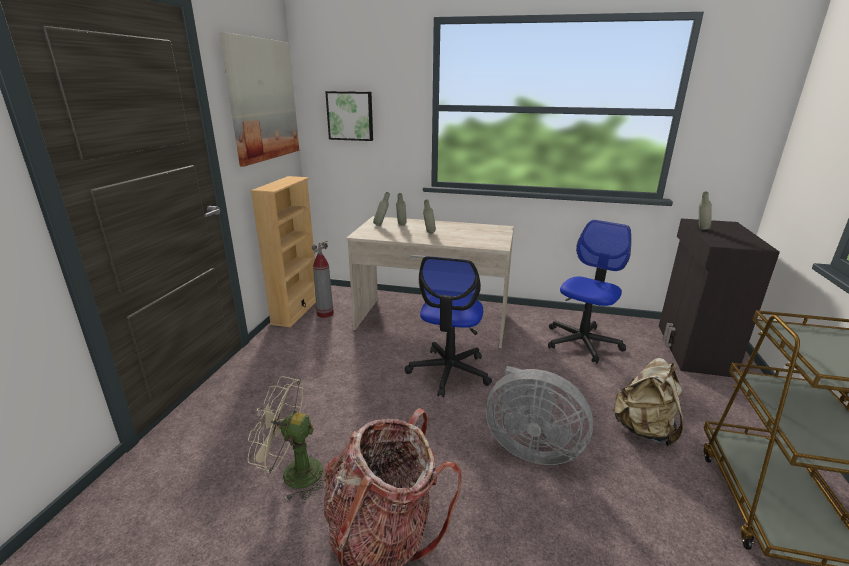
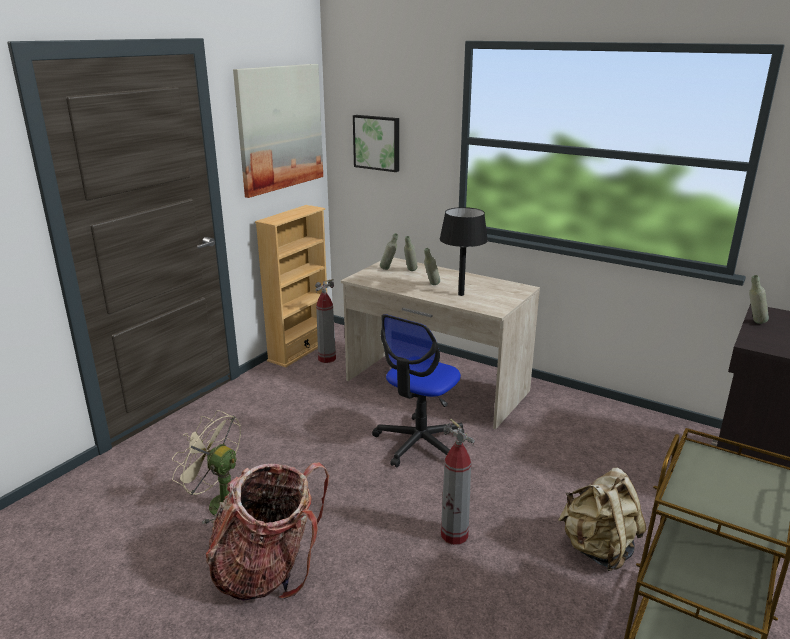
camera: 20 degrees right, 0 degrees up
(460, 237) = (461, 294): none -> black table lamp
(530, 447) = (454, 535): grey fan -> fire extinguisher
(582, 342) = (600, 441): office chair -> none

